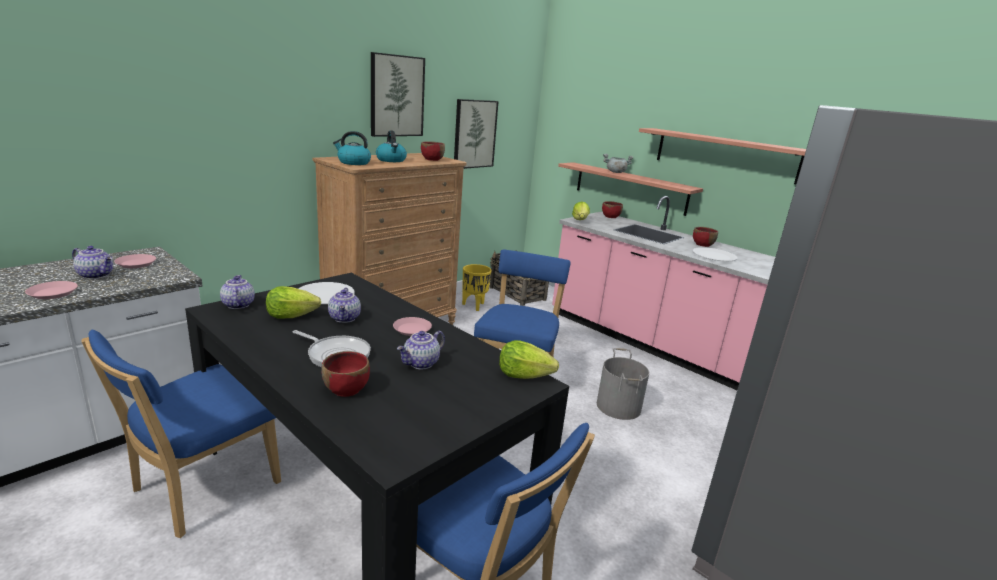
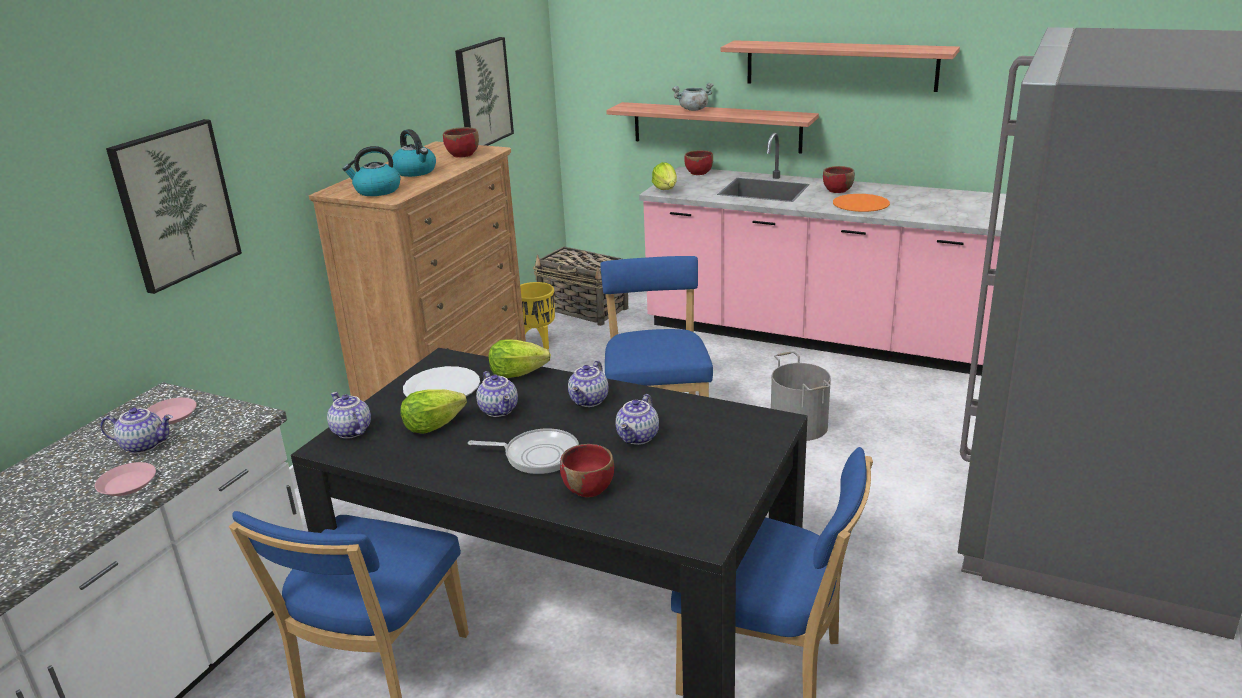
camera: 15 degrees left, 5 degrees up
(396, 96) = (386, 71): picture -> picture (175, 204)
(412, 329) = (589, 401): pink plate -> teapot
(523, 375) = (754, 418): lettuce -> lettuce (517, 374)
(714, 256) = (860, 205): white plate -> orange plate

